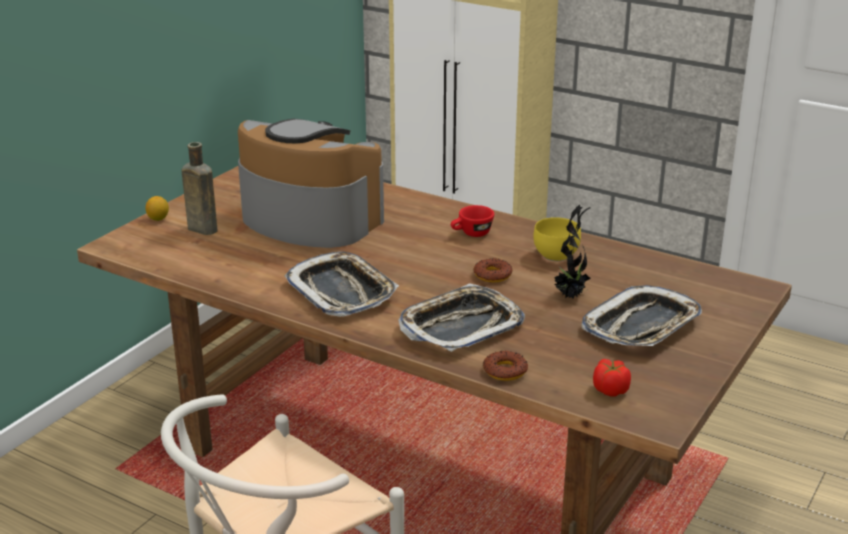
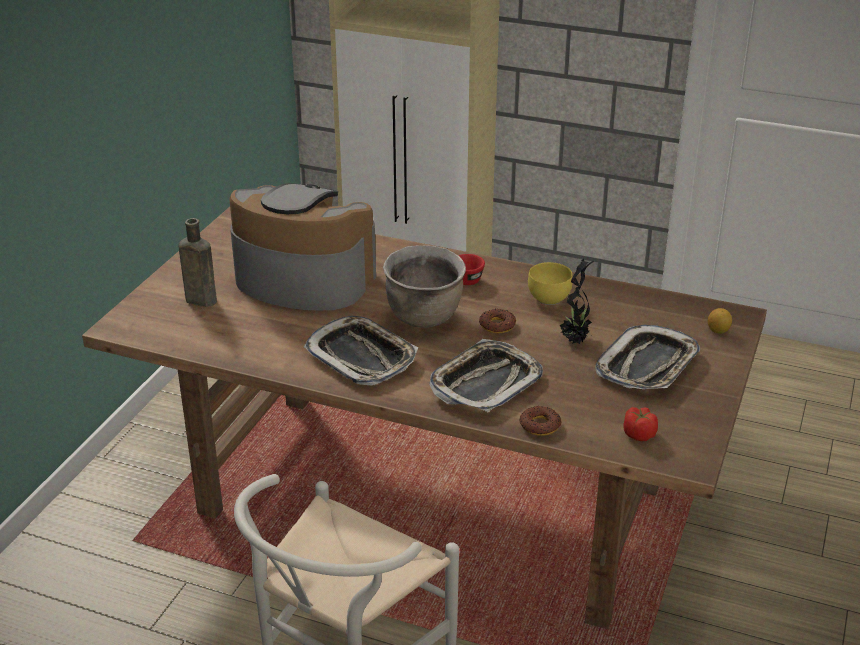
camera: 10 degrees left, 5 degrees up
(158, 219) = (152, 293): lemon -> lemon (718, 331)
(420, 261) = (425, 317): none -> brown cooking pot

